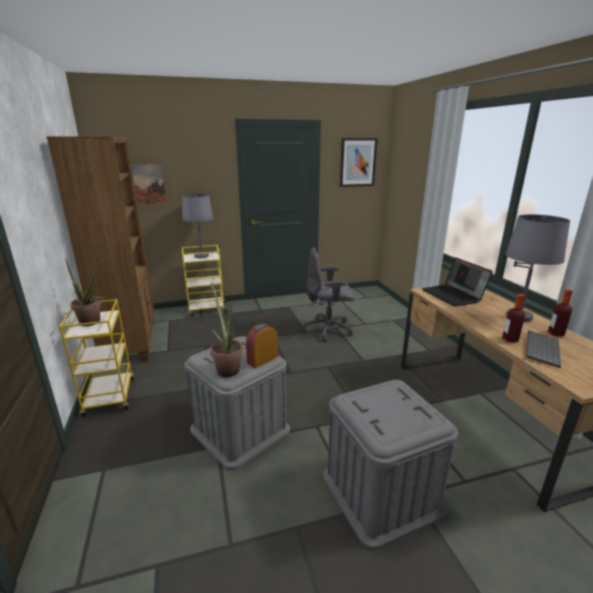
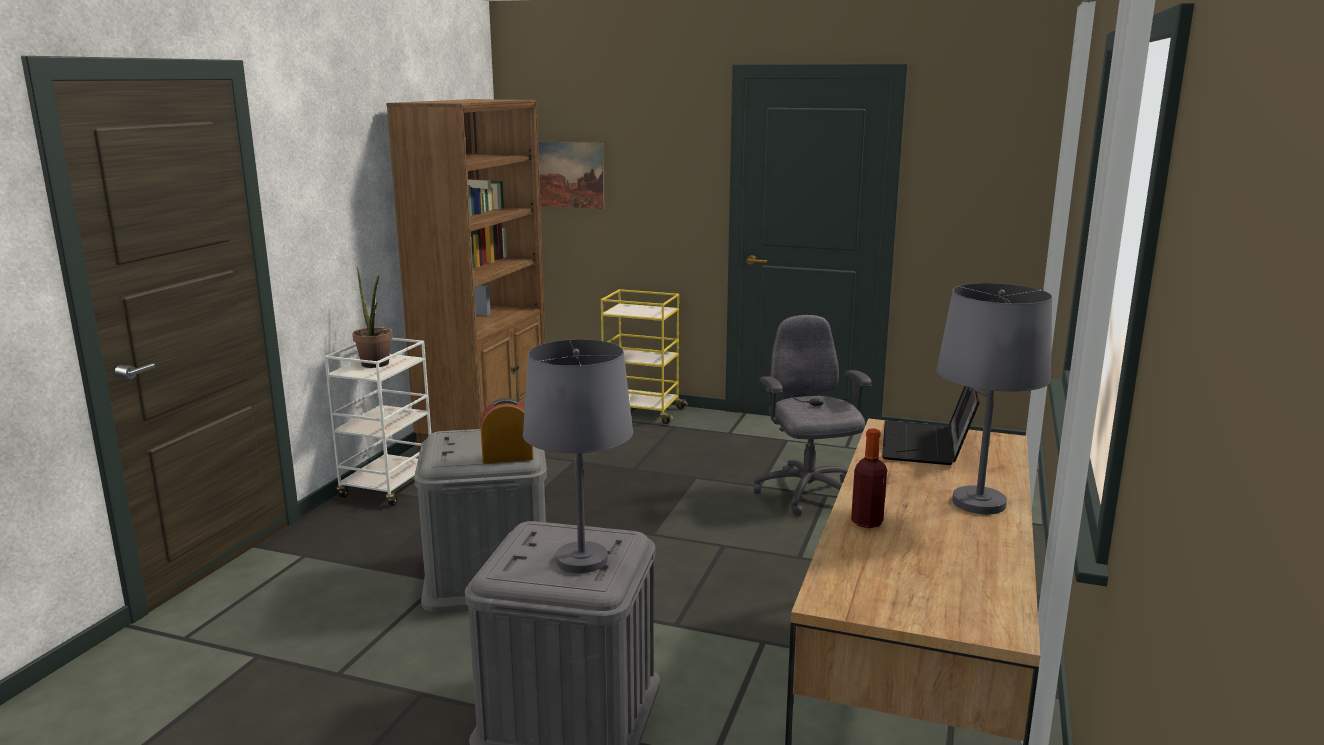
camera: 35 degrees right, 5 degrees down
(110, 397) = (389, 487): yellow cart -> white cart
(202, 256) = (642, 310): grey table lamp -> grey table lamp (582, 560)
(226, 368) = (451, 454): potted plant -> none
(328, 329) = (807, 494): grey office chair -> grey office chair turned 45 degrees clockwise
(357, 162) = (993, 154): picture -> none
(541, 349) = (890, 548): keyboard -> none
(556, 334) = (983, 542): bottle -> none

